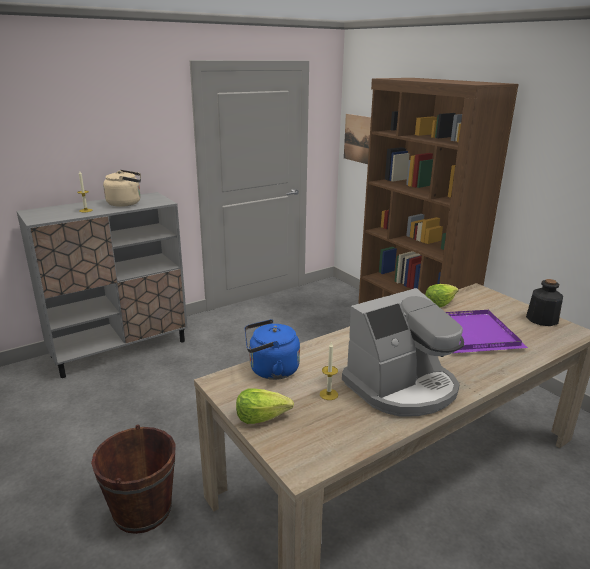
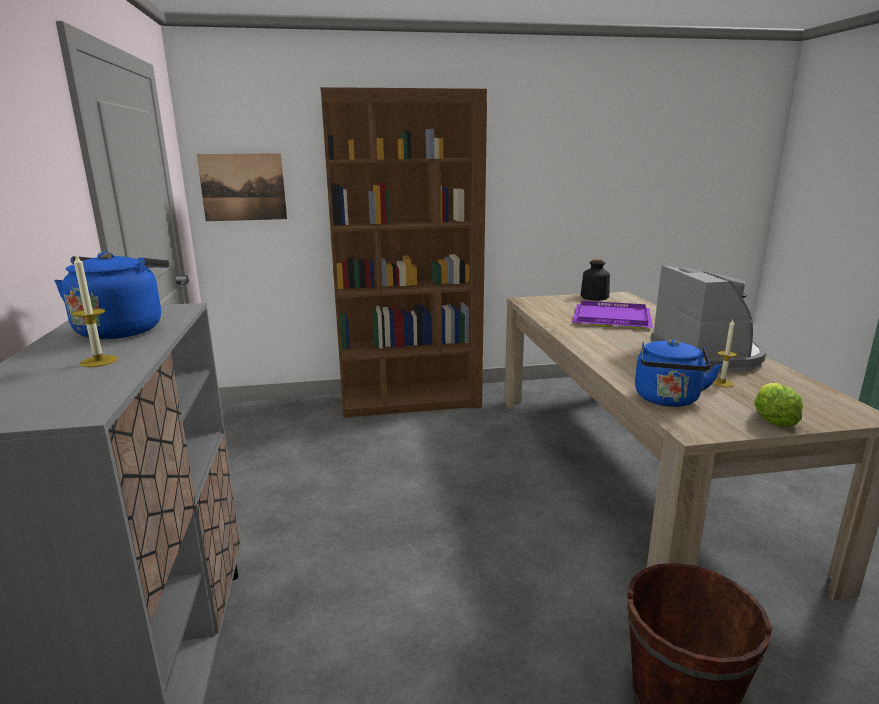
camera: 65 degrees left, 5 degrees down
(126, 203) = (122, 329): beige kettle -> blue kettle
(439, 303) = (542, 315): lettuce -> none

